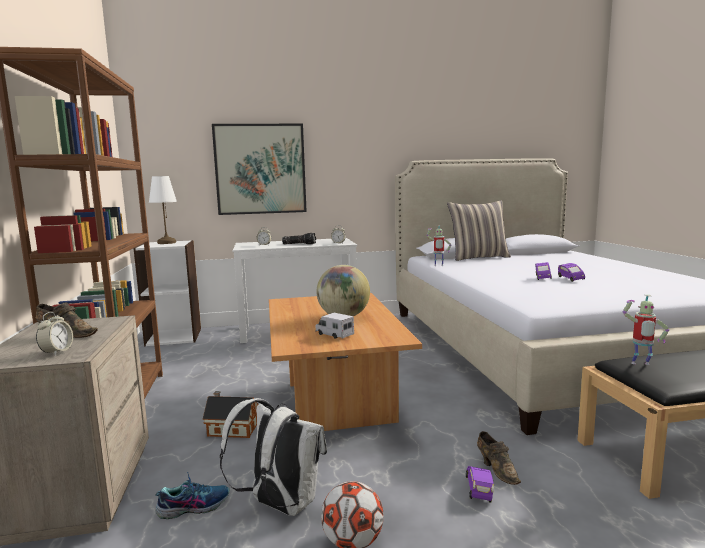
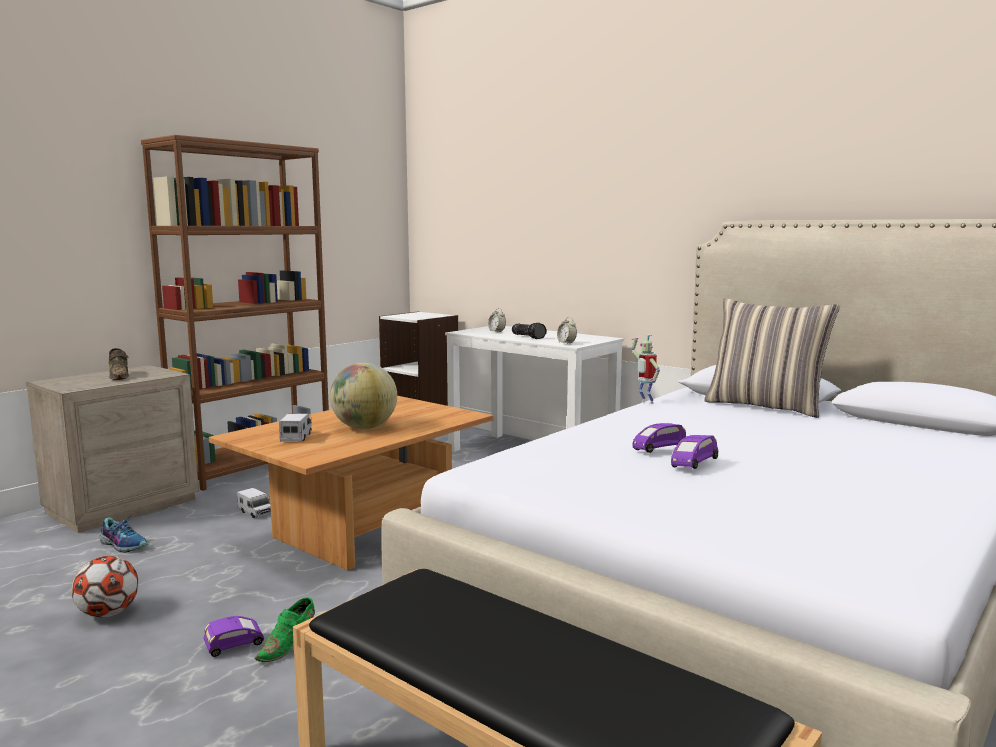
camera: 50 degrees right, 0 degrees up
(57, 352) = (77, 384): alarm clock -> none
(166, 243) = (424, 315): white table lamp -> none
(231, 429) = (255, 512): toy house -> toy truck
(260, 169) = (530, 230): picture -> none
(280, 505) = (145, 570): white backpack -> none
(497, 469) = (289, 646): brown shoe -> green shoe
(640, 364) = (422, 588): toy robot -> none

